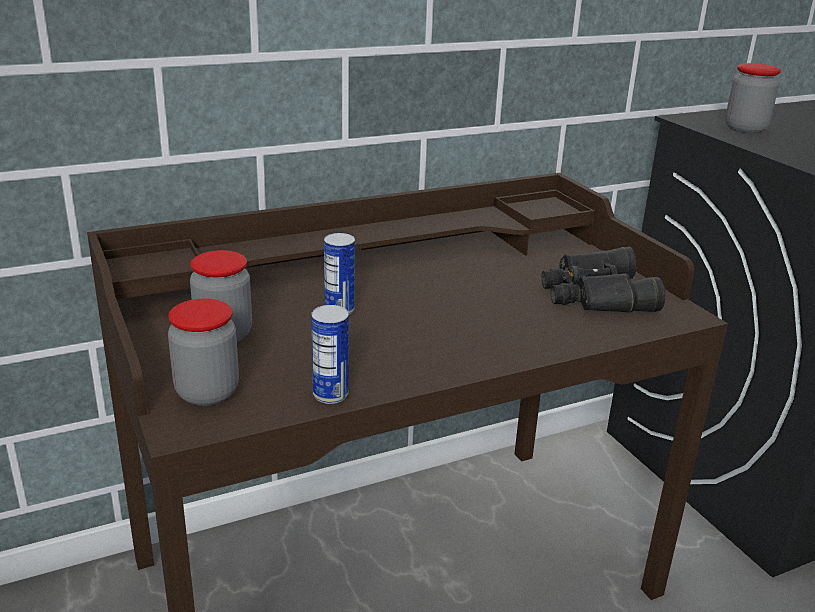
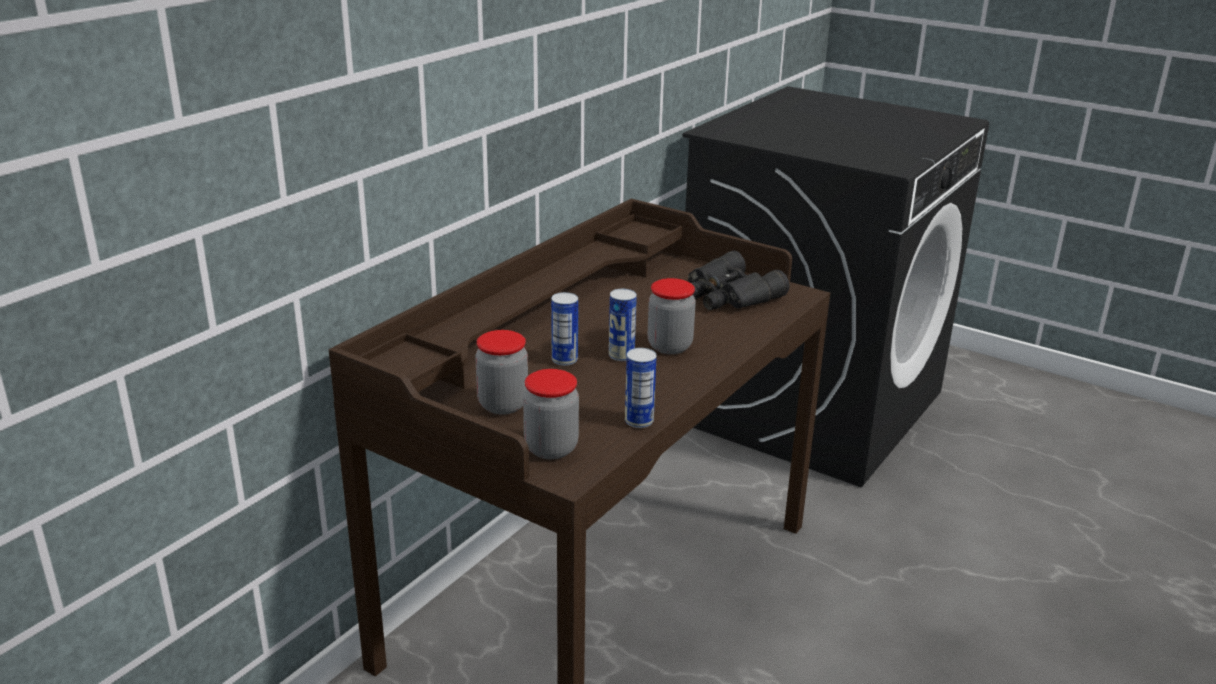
camera: 30 degrees left, 0 degrees up
(401, 322) = (621, 355): none -> can
(745, 129) = (758, 133): jar -> jar (669, 346)

